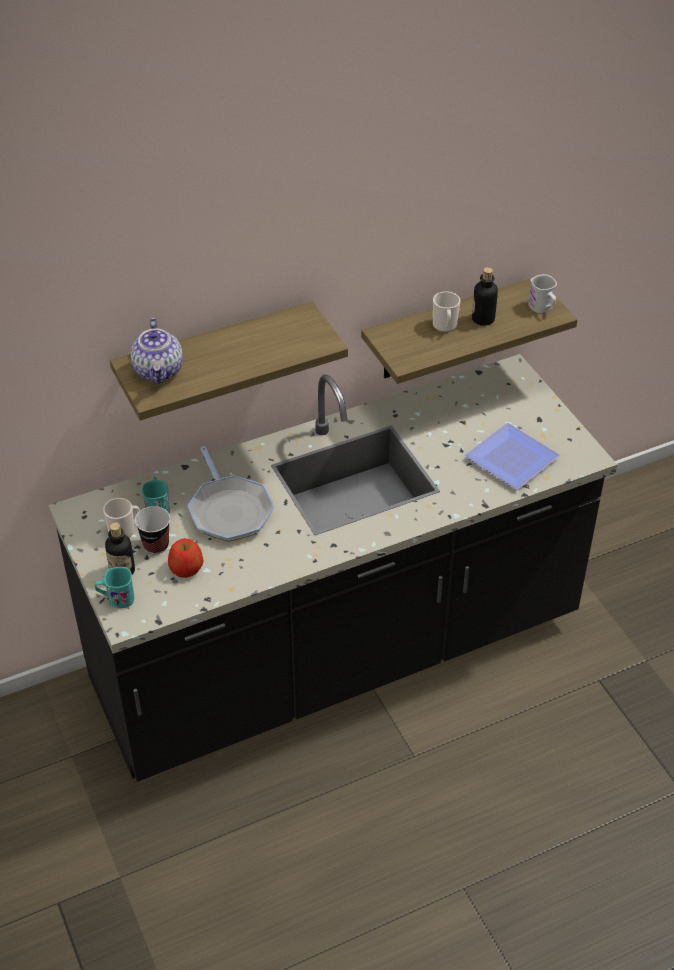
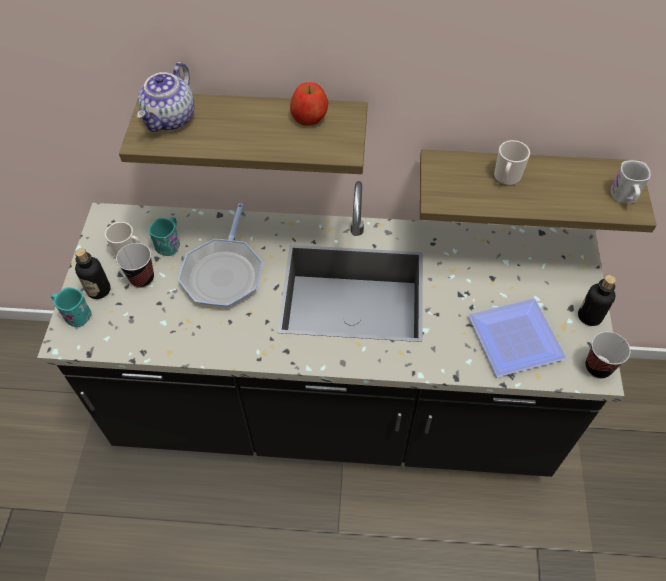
camera: 30 degrees right, 10 degrees up
(186, 568) = (149, 312): apple -> apple (309, 117)
(483, 319) = (551, 185): bottle -> bottle (589, 316)
(586, 453) = (598, 367): none -> cup

